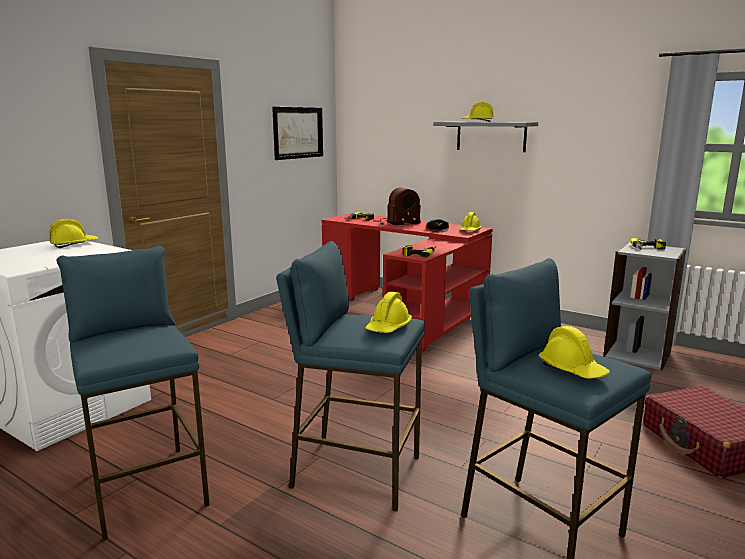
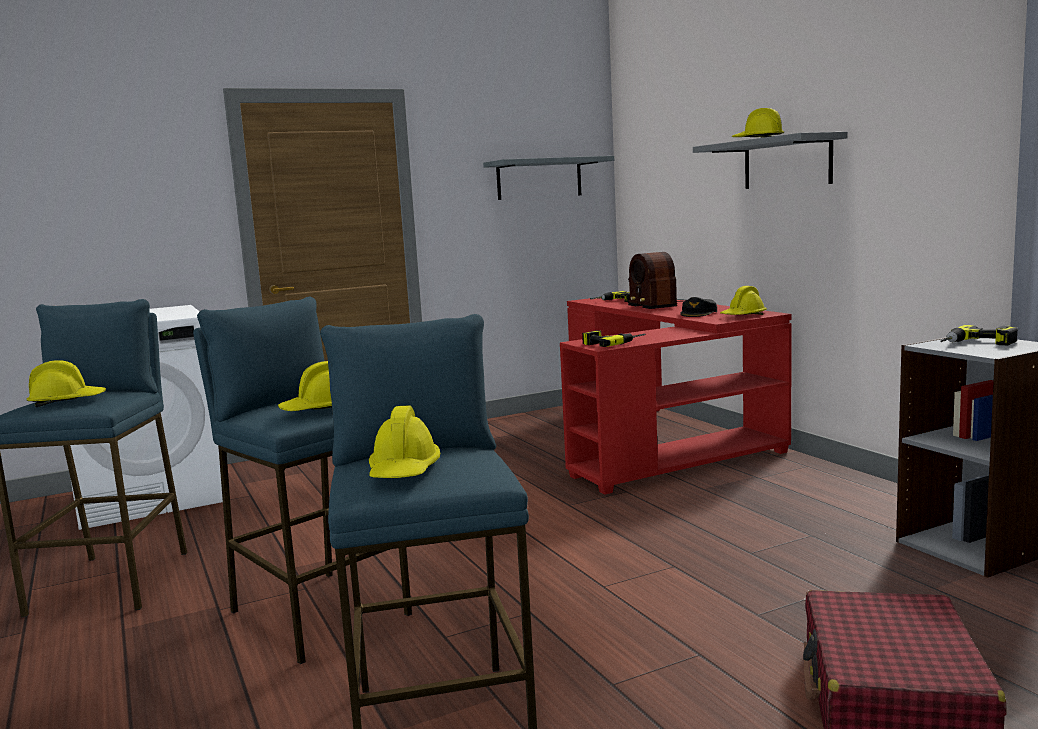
camera: 30 degrees right, 5 degrees down
(74, 244) = (173, 310): yellow hard hat -> yellow hard hat (67, 401)
(298, 132) = (539, 179): picture -> grey shelf
(396, 222) = (658, 305): radio -> radio turned 60 degrees clockwise

